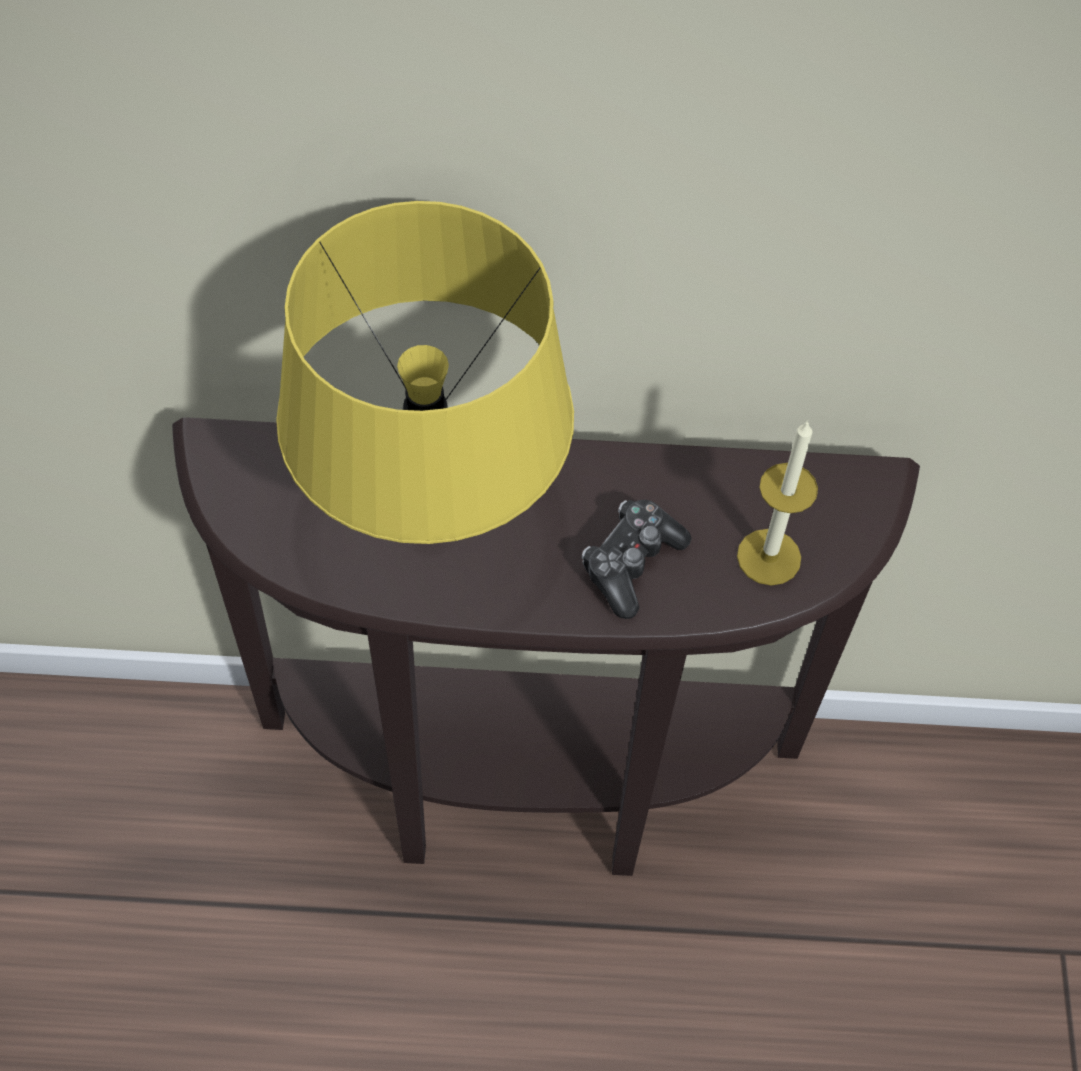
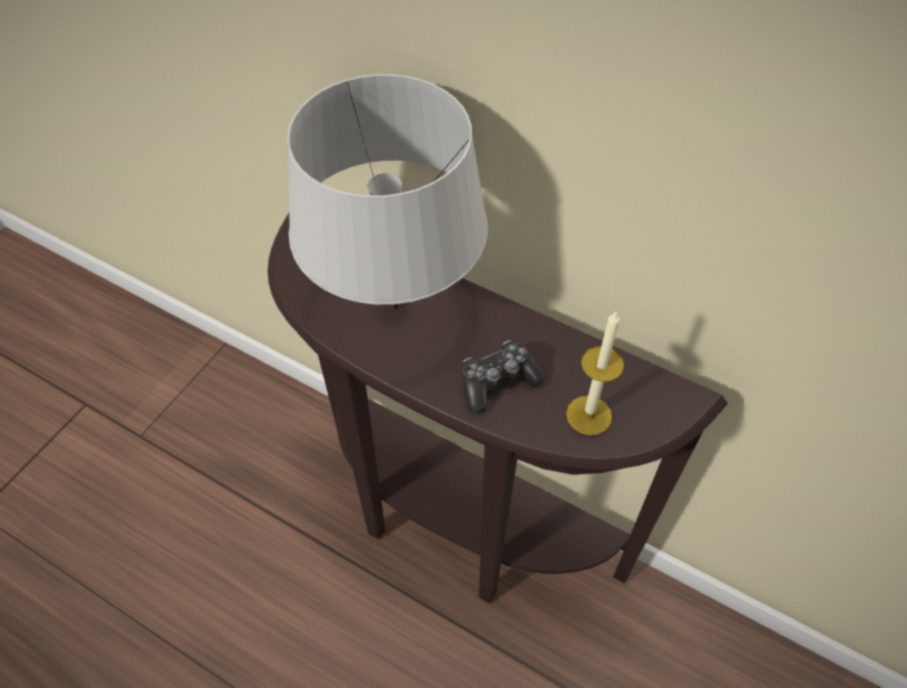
camera: 30 degrees right, 5 degrees down
(430, 517) = (395, 307): yellow table lamp -> grey table lamp

